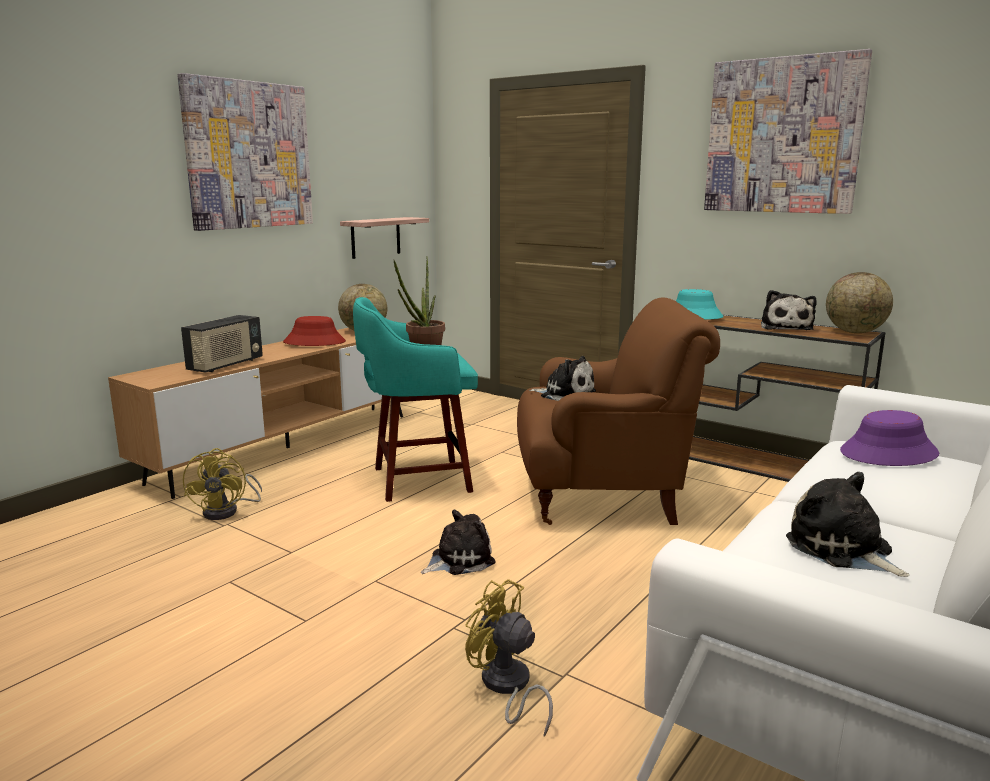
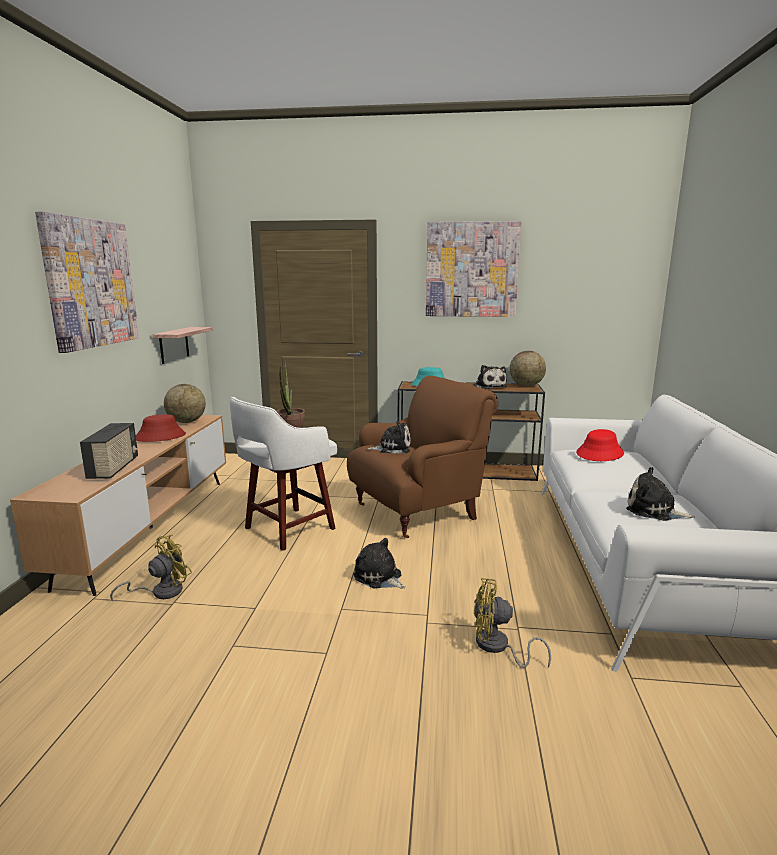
camera: 30 degrees left, 0 degrees up
(227, 511) = (161, 592): yellow fan -> yellow fan turned 105 degrees counterclockwise
(417, 480) = (287, 529): turquoise stool -> white stool
(459, 560) = (379, 577): plush toy -> plush toy turned 75 degrees counterclockwise
(888, 453) = (600, 453): purple hat -> red hat

